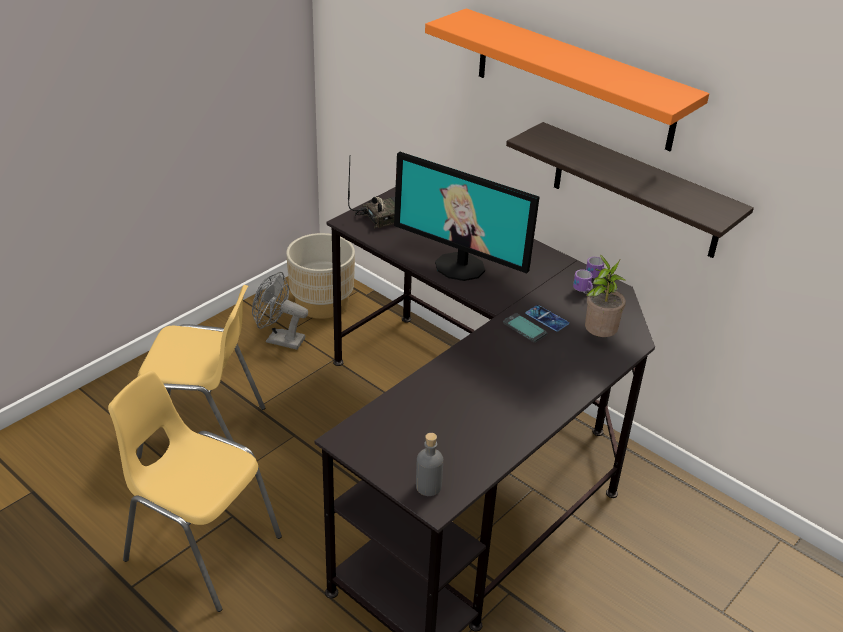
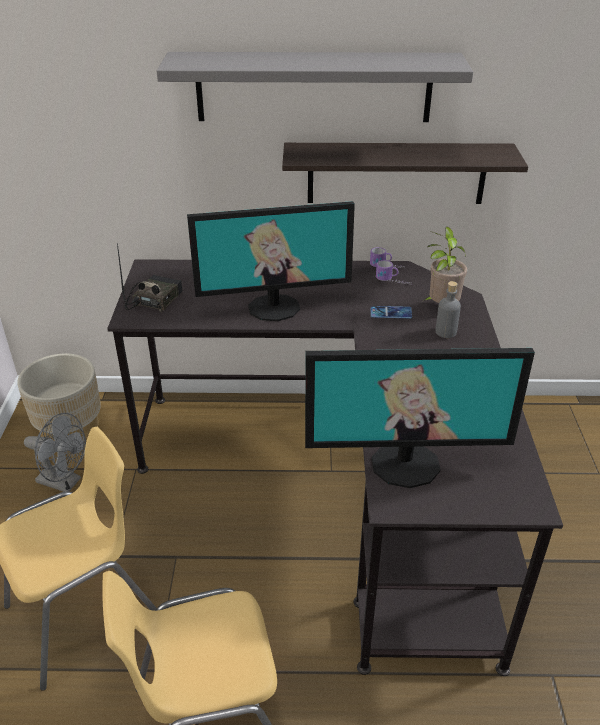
camera: 40 degrees left, 0 degrees up
(279, 340) = (65, 482): grey fan -> grey fan turned 135 degrees counterclockwise
(391, 423) = (405, 463): none -> monitor
(428, 486) = (506, 495): grey bottle -> grey bottle (445, 332)
(524, 328) = (387, 328): phone -> none
(574, 79) = (313, 87): orange shelf -> grey shelf

